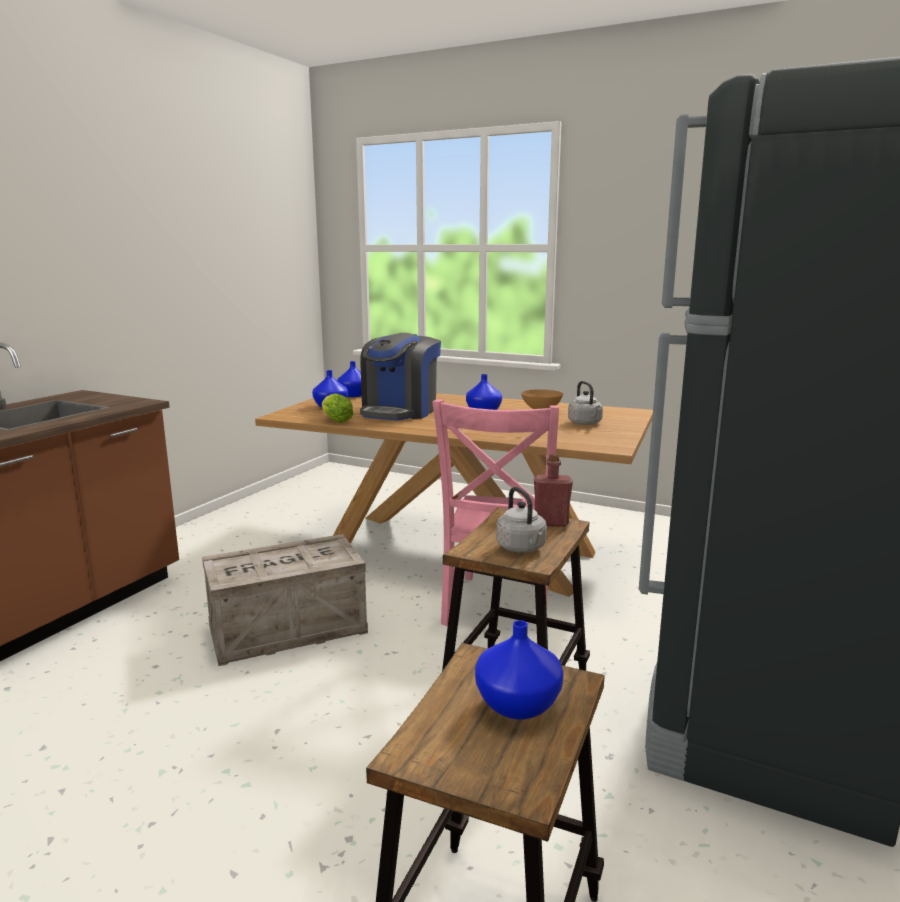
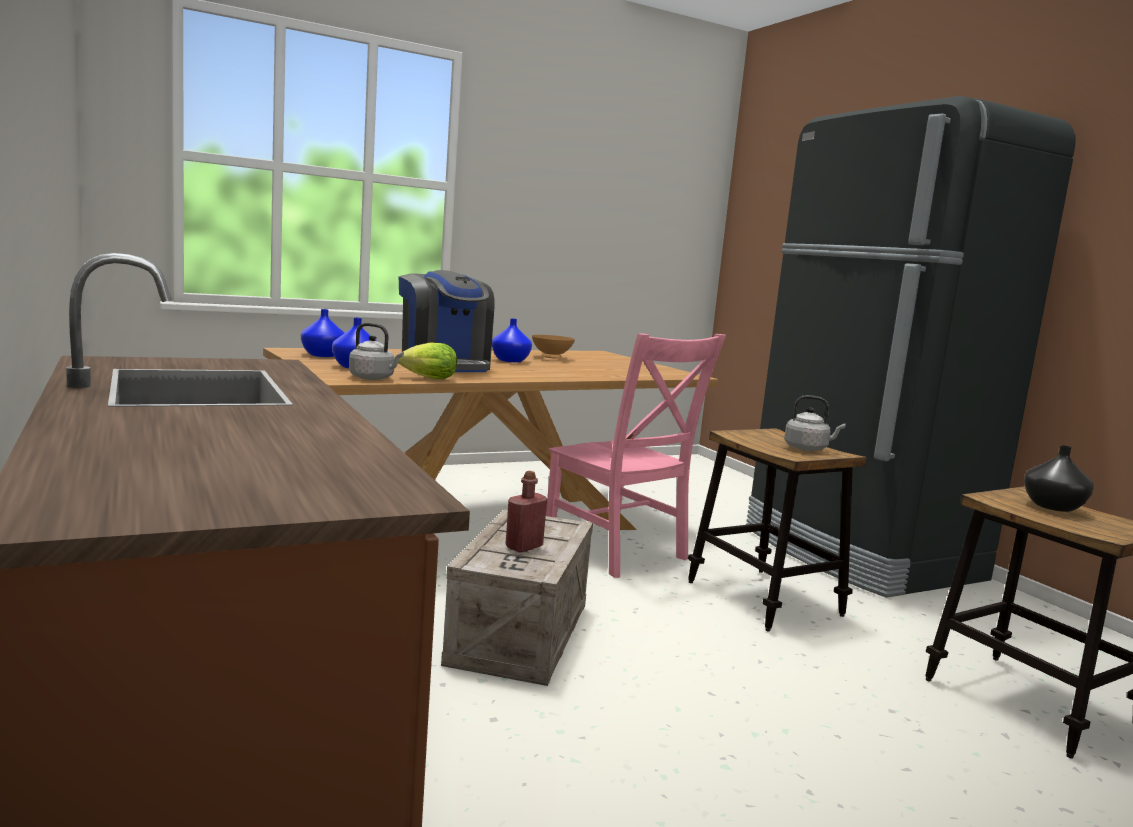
camera: 55 degrees left, 5 degrees down
(518, 703) = (1052, 506): blue vase -> black vase
(551, 523) = (768, 432): red bottle -> red bottle (524, 546)
(585, 423) = (611, 362): grey kettle -> grey kettle (373, 378)

